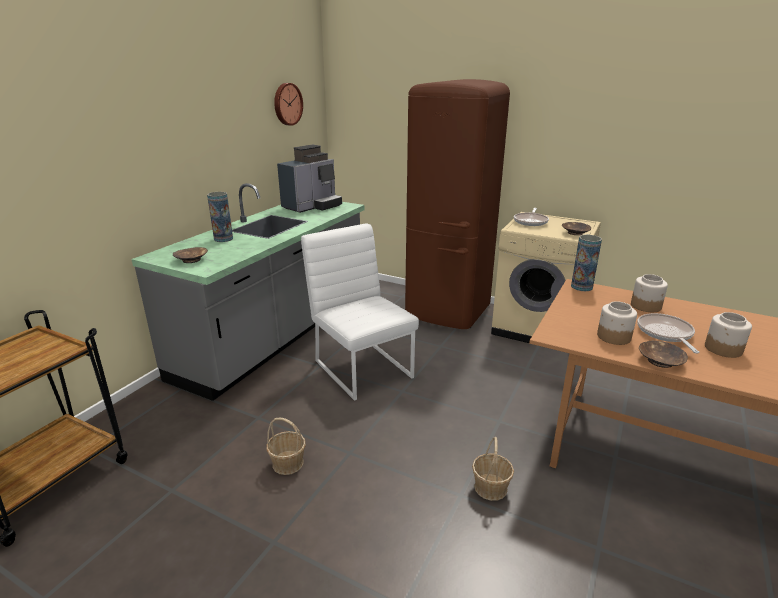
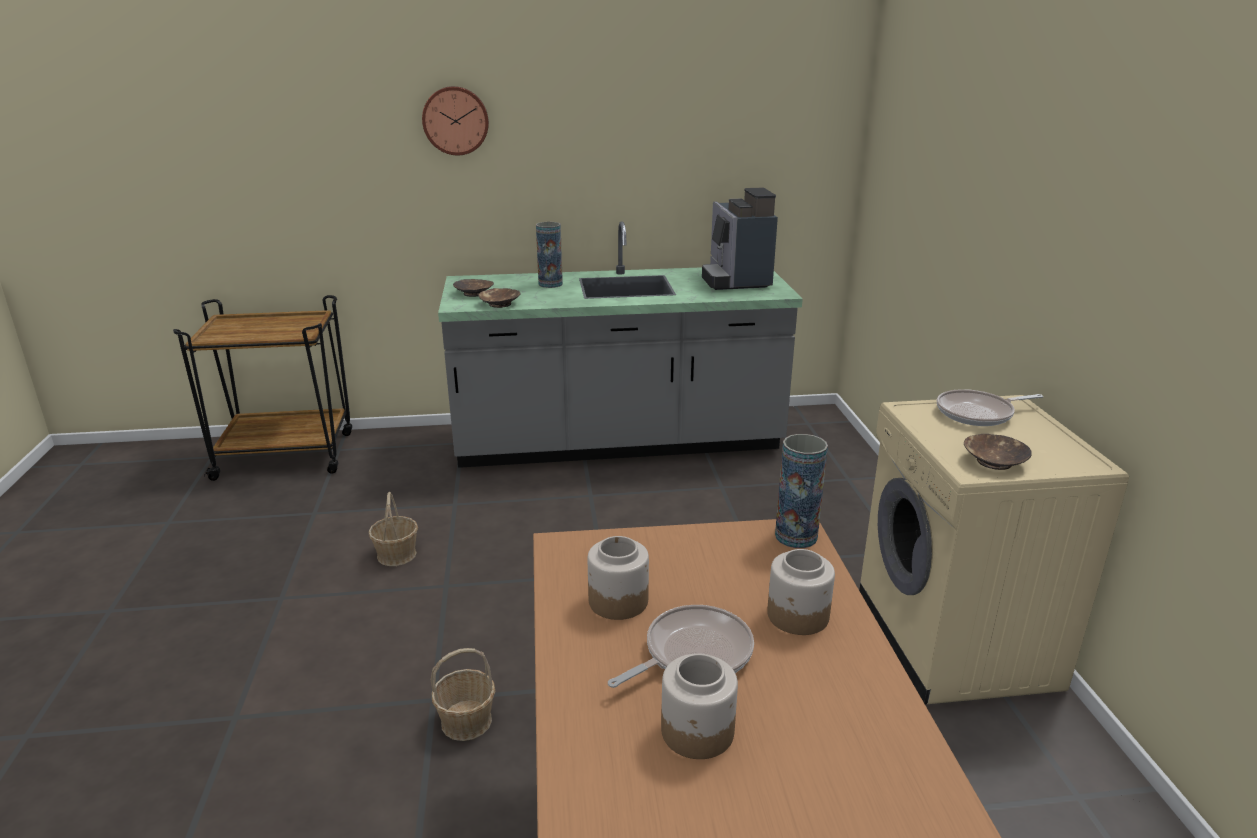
camera: 55 degrees right, 0 degrees up
(287, 104) = (763, 119): wall clock -> wall clock (455, 120)
(312, 206) = (736, 280): coffee machine -> coffee machine turned 75 degrees clockwise
(362, 367) = (622, 524): white chair -> none
(447, 311) = (866, 531): brown fridge -> none
(659, 361) = (571, 659): brown bowl -> brown bowl (500, 304)

